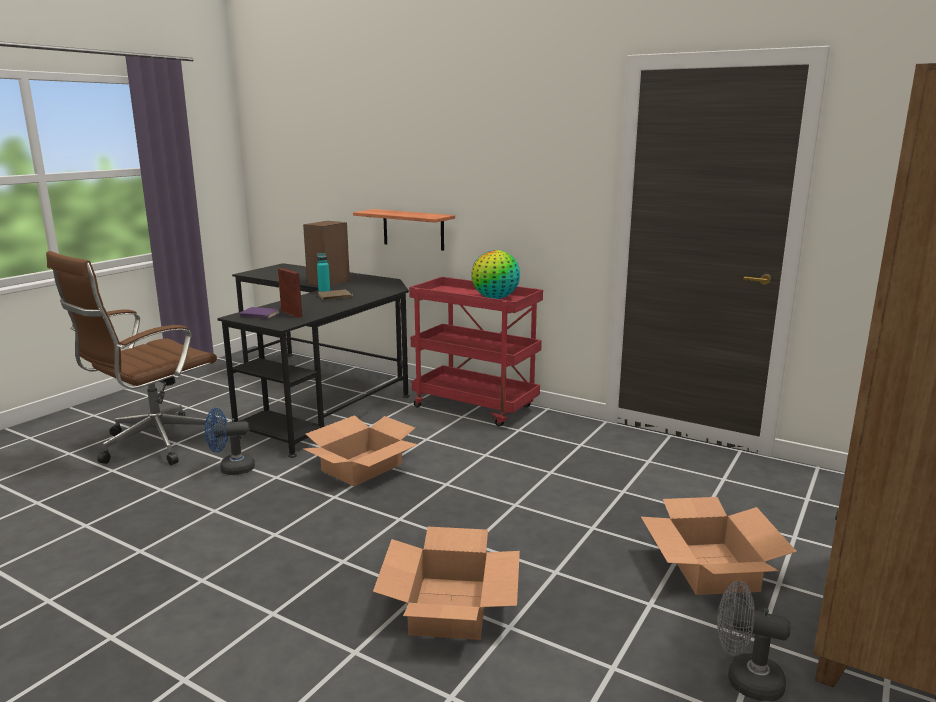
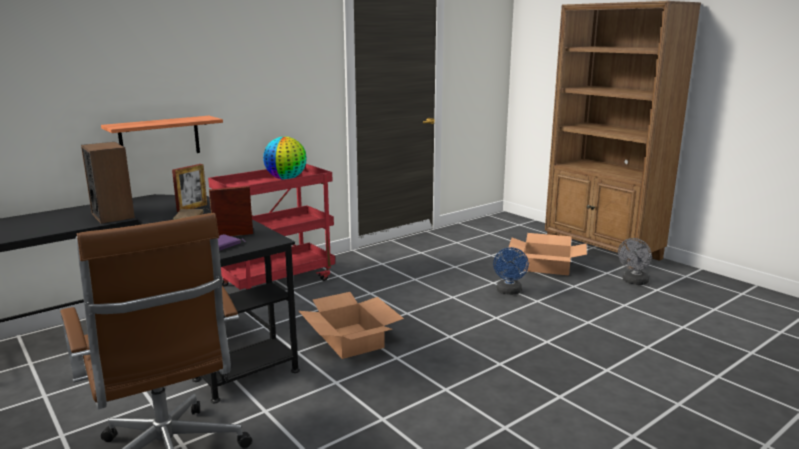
camera: 70 degrees left, 0 degrees up
(231, 469) = (294, 406): blue fan -> blue fan (509, 292)
(324, 291) = (155, 219): turquoise bottle -> none
(364, 293) = (192, 208): none -> picture frame
(450, 607) = (566, 335): cardboard box -> none

